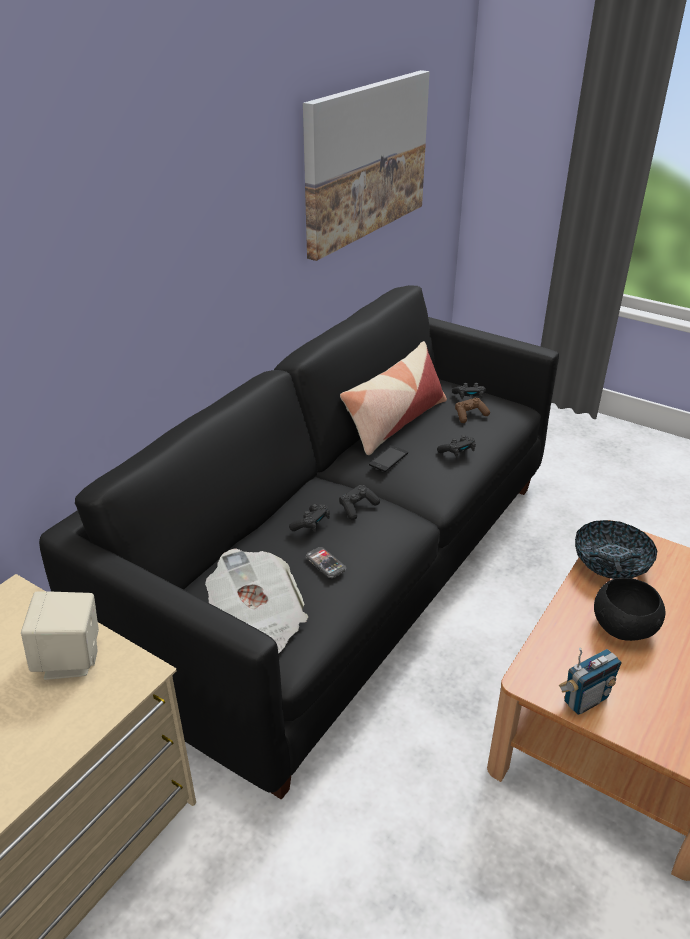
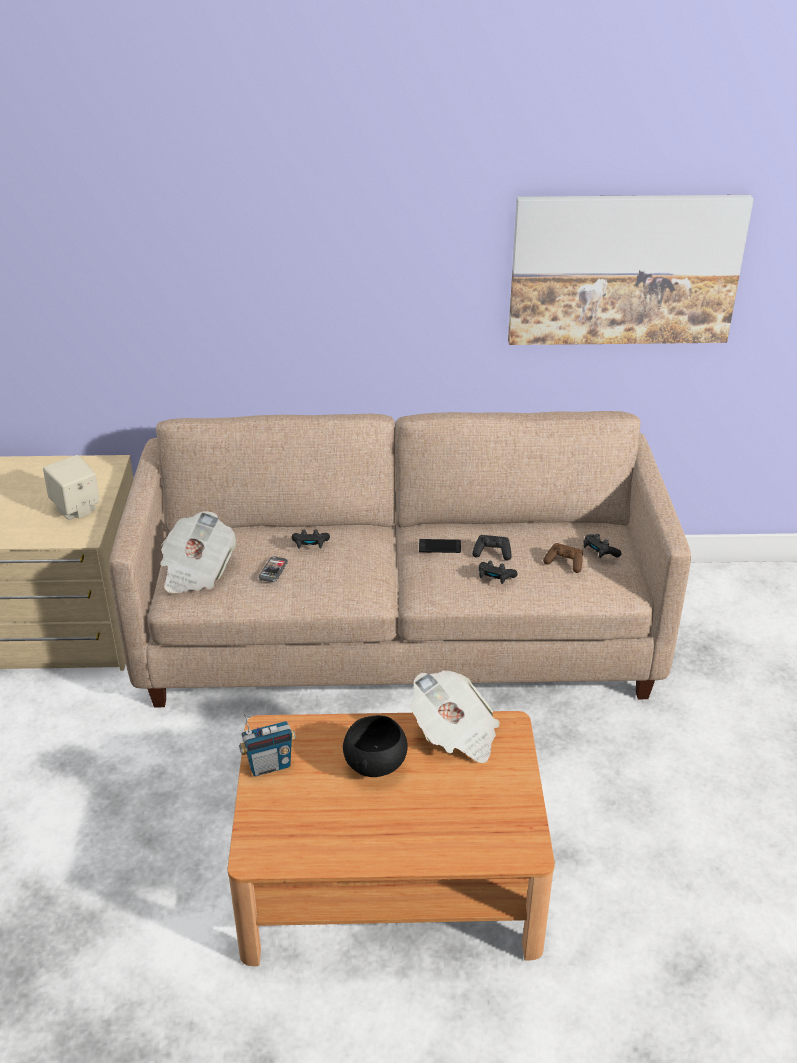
camera: 55 degrees right, 0 degrees up
(344, 573) = (399, 635): black sofa -> beige sofa
(357, 507) = (352, 557): black game controller -> black game controller (492, 553)
(395, 422) = (503, 529): pillow -> none
(585, 699) = (269, 765): radio -> radio turned 45 degrees counterclockwise
(610, 566) = (455, 734): bowl -> newspaper

